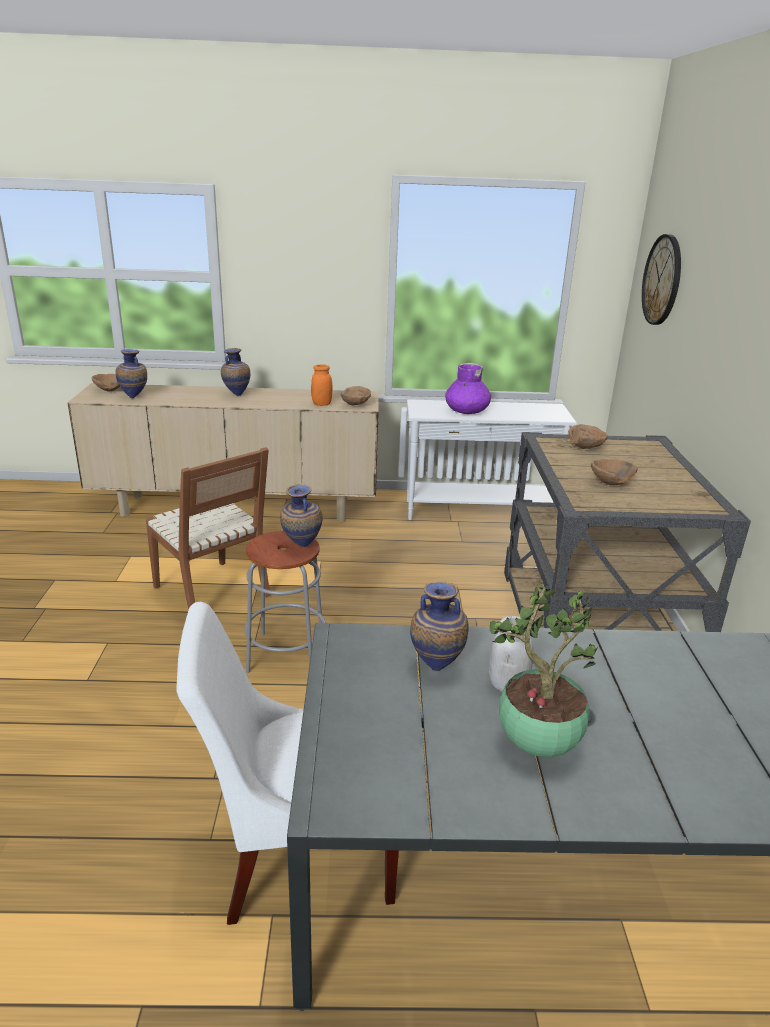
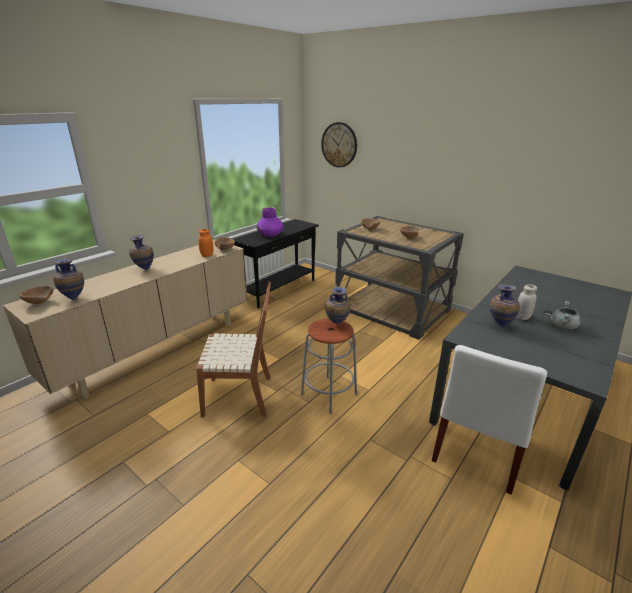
camera: 50 degrees left, 0 degrees up
(479, 512) = (279, 289): white console table -> black console table
(535, 744) = (563, 326): potted plant -> grey cooking pot

